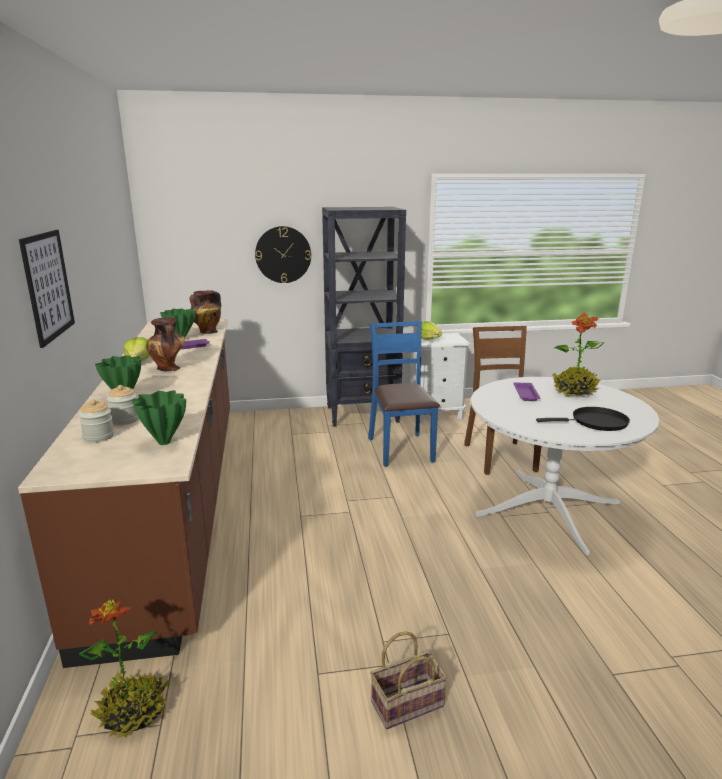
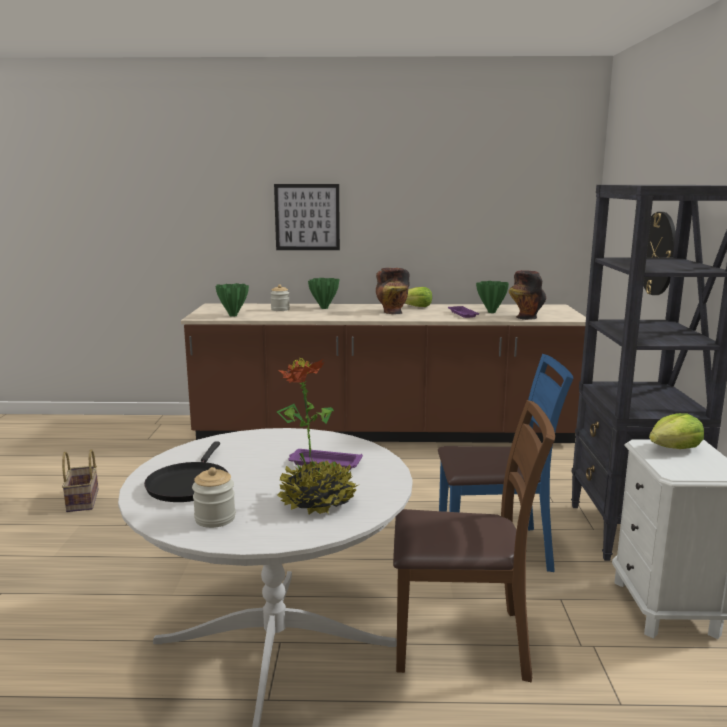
camera: 100 degrees right, 5 degrees down
(99, 436) = (256, 307): jar -> jar (215, 518)
(133, 712) = (162, 433): potted plant -> none

